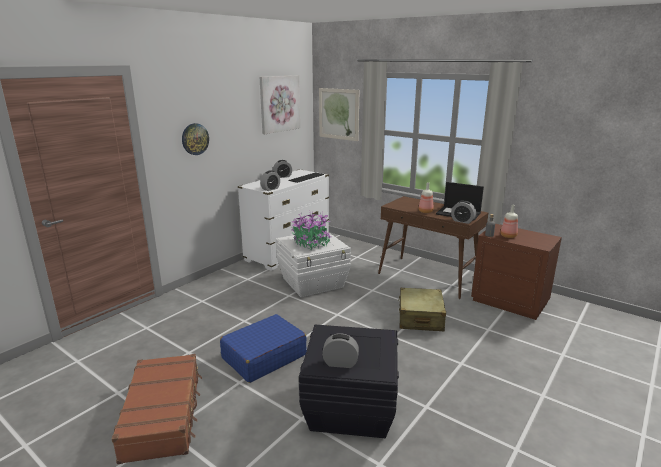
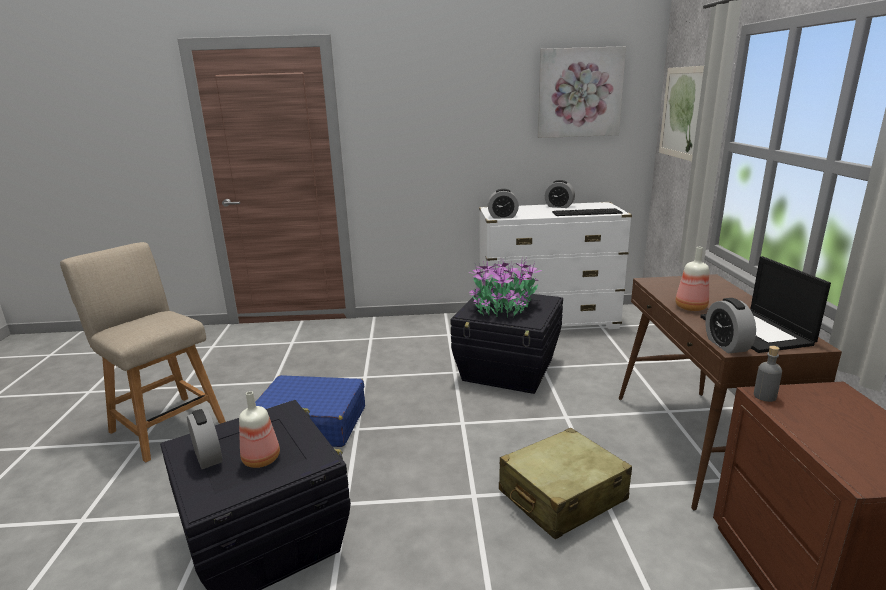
camera: 50 degrees right, 0 degrees up
(163, 414) = (165, 425): brown suitcase -> beige chair
(195, 139) = (417, 133): wall clock -> none
(313, 282) = (508, 370): white storage box -> black storage box
(507, 236) = (811, 416): bottle -> bottle (262, 458)

